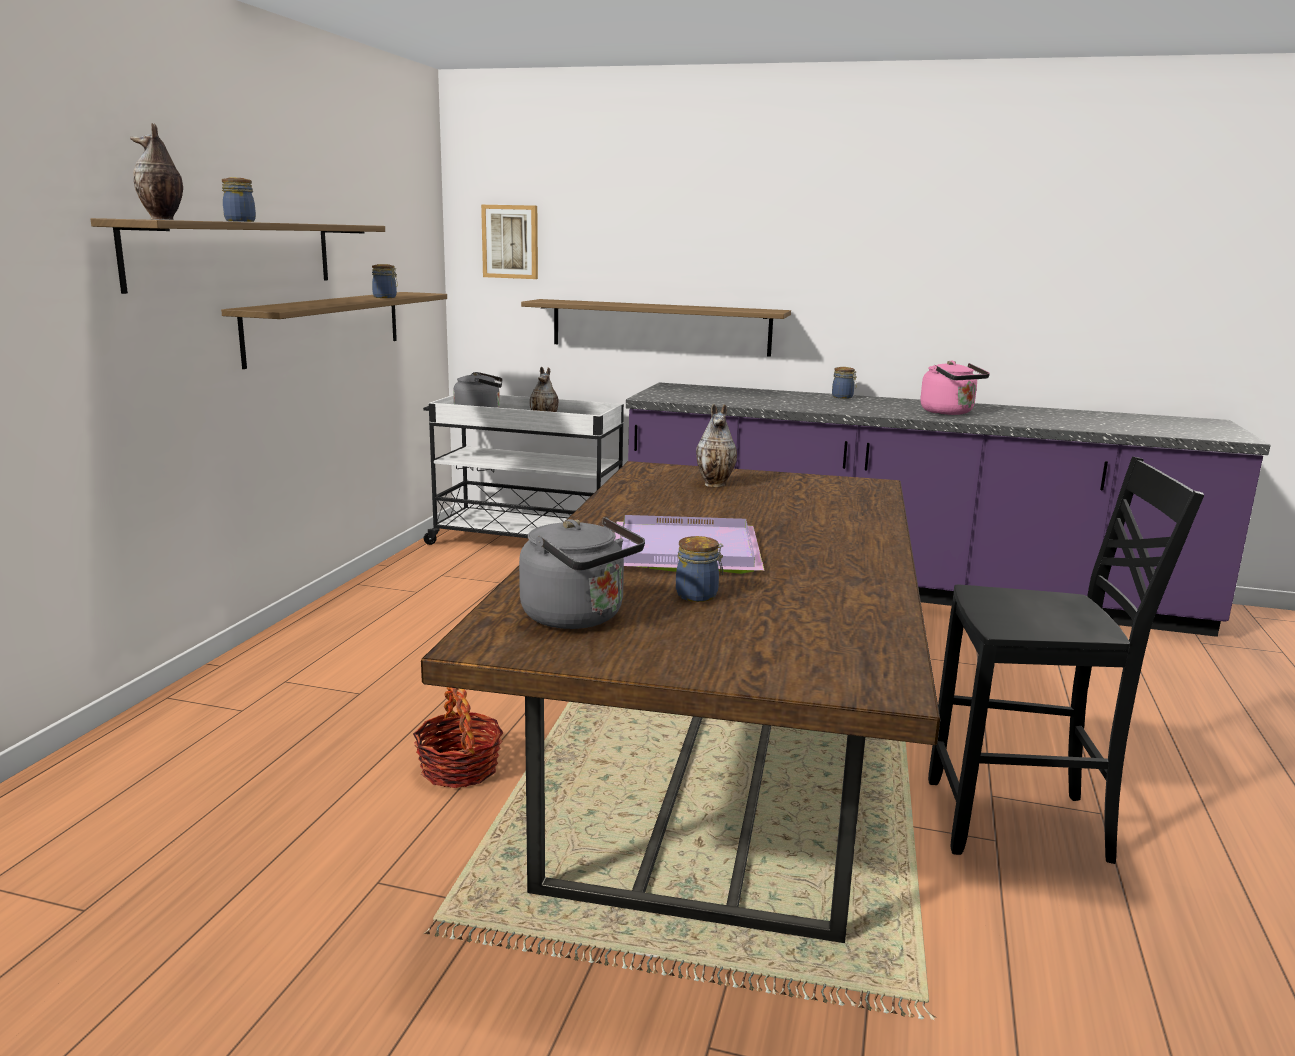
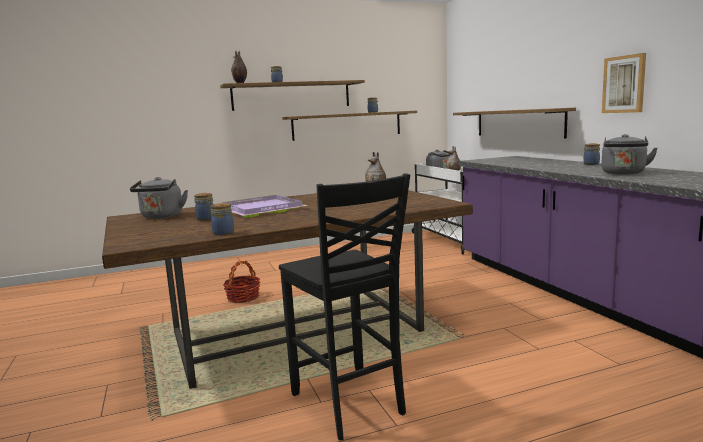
camera: 55 degrees right, 5 degrees down
(510, 241) = (465, 83): picture -> picture (624, 84)
(877, 609) = (224, 233): none -> jar
(949, 412) = (623, 173): pink kettle -> grey kettle

